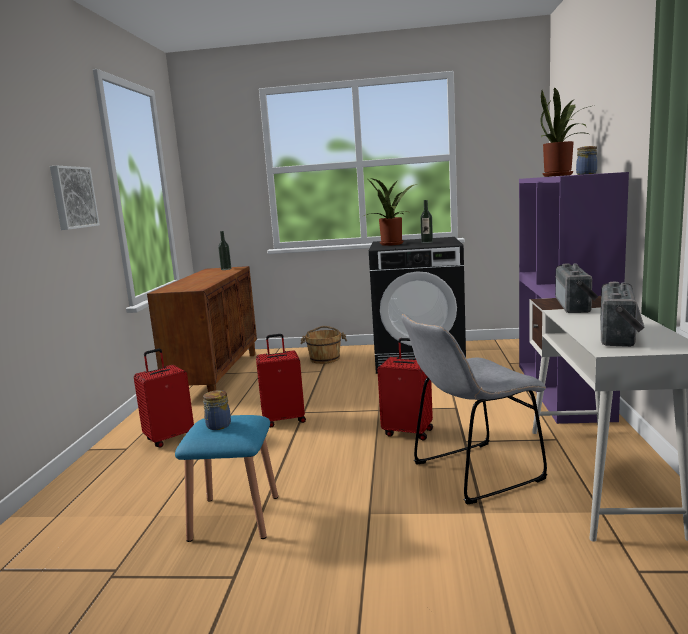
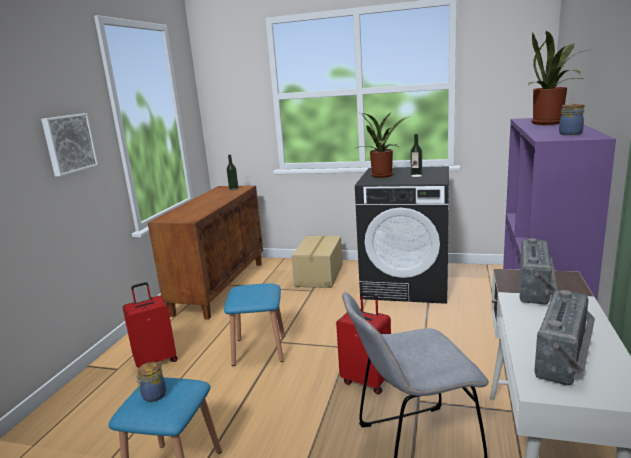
camera: 10 degrees right, 5 degrees up
(284, 420) = (259, 350): red suitcase -> blue stool
(325, 359) = (320, 275): brown bucket -> cardboard box

